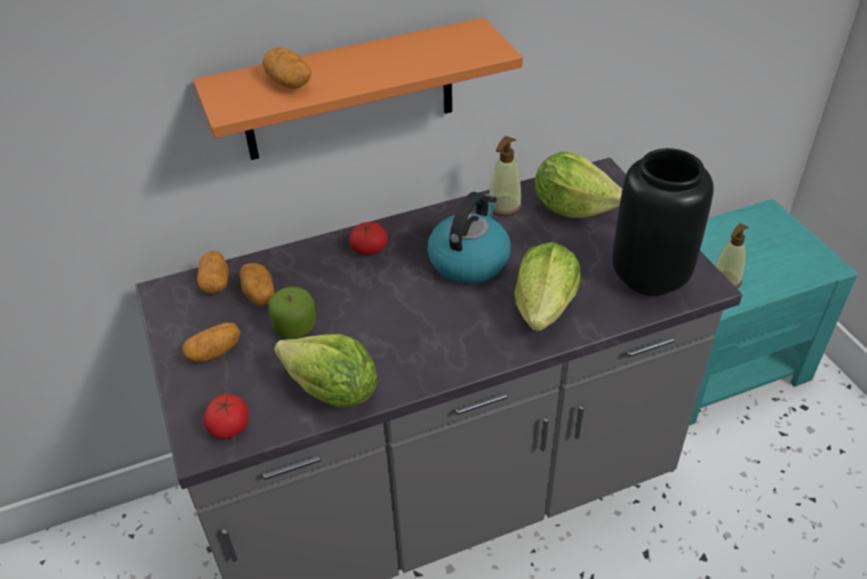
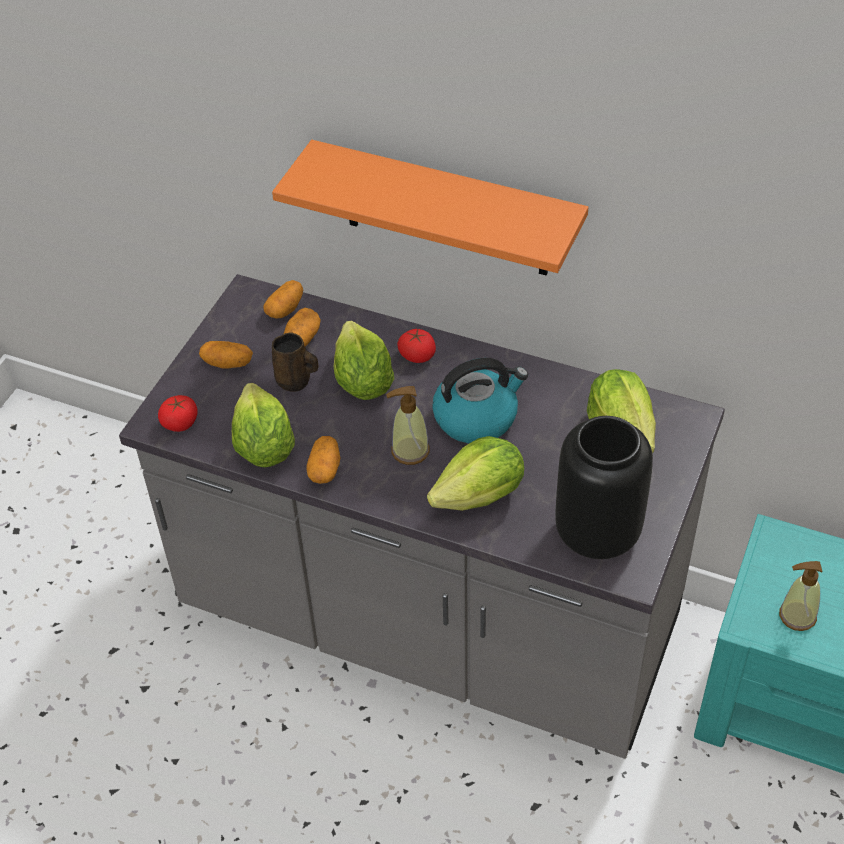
camera: 45 degrees right, 5 degrees up
(288, 83) = (363, 183): potato -> potato (325, 469)
(295, 327) = (295, 381): apple -> brown mug
(351, 292) = (362, 382): none -> lettuce
(504, 206) = (565, 391): soap dispenser -> soap dispenser (410, 451)

